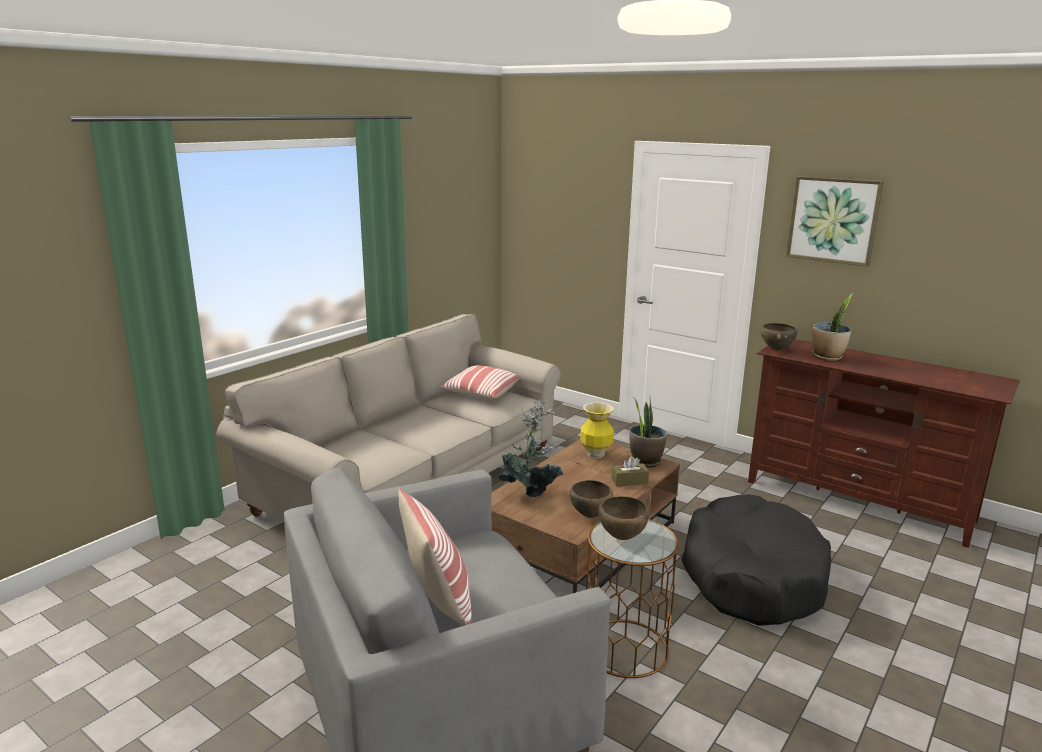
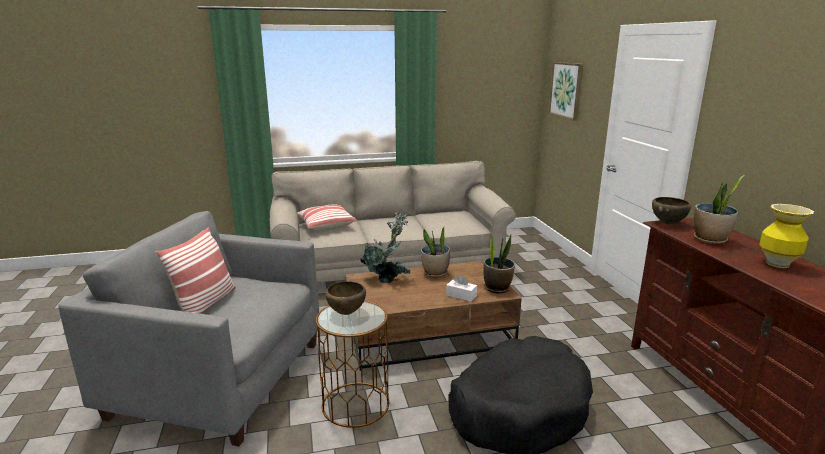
camera: 40 degrees right, 0 degrees up
(480, 393) = (454, 217): pillow -> pillow (325, 225)
(565, 467) = (435, 273): none -> potted plant
(590, 515) = (396, 305): brown bowl -> none
(595, 454) = (470, 273): vase -> vase (777, 264)
(629, 481) = (461, 295): brown tissue box -> white tissue box
(833, 220) = (760, 97): picture -> picture (566, 90)

